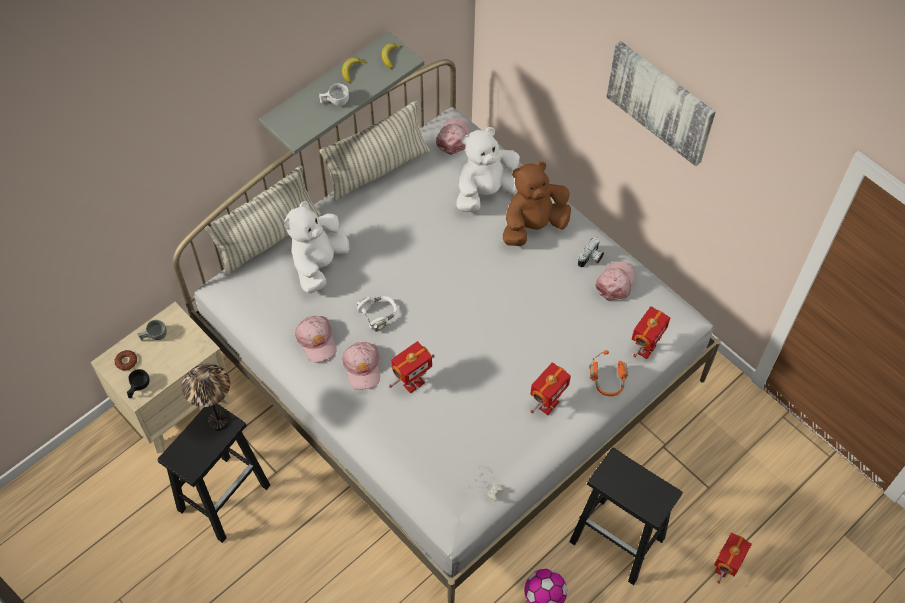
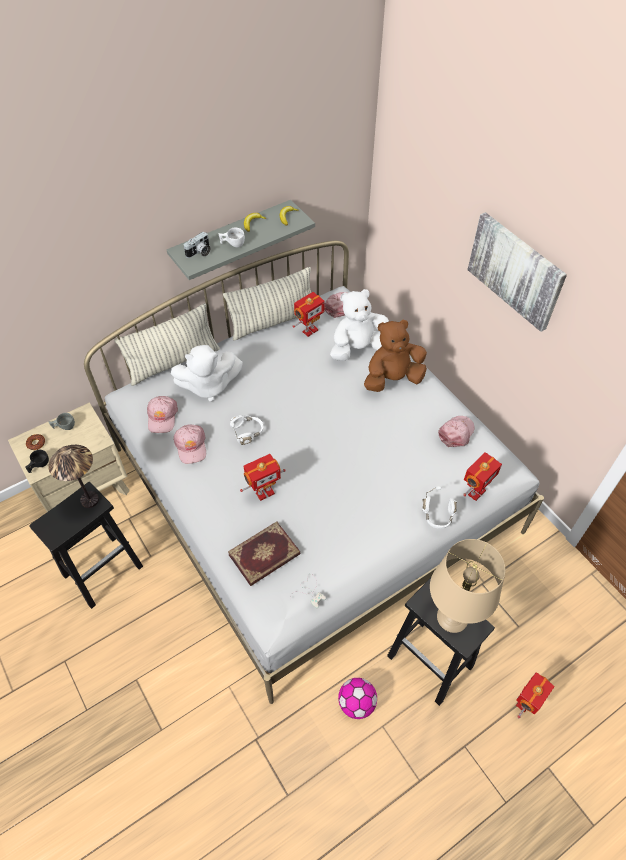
camera: 10 degrees right, 5 degrees down
(319, 264) = (208, 386): white plush toy -> white plush toy turned 135 degrees counterclockwise
(362, 367) = (224, 473): pink cap -> pink cap (162, 417)
(428, 453) = (265, 555): none -> book
(547, 404) = (380, 528): toy robot -> toy robot (309, 330)
(591, 258) = (438, 411): camera -> camera (199, 252)
(608, 381) = (438, 515): orange headphones -> white headphones
(639, 488) = (453, 617): none -> beige table lamp

